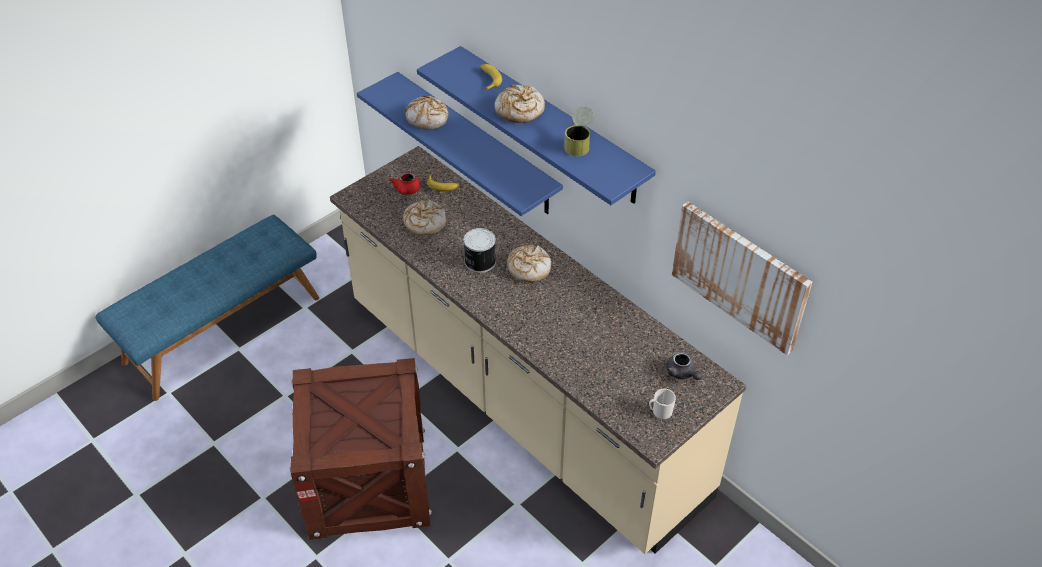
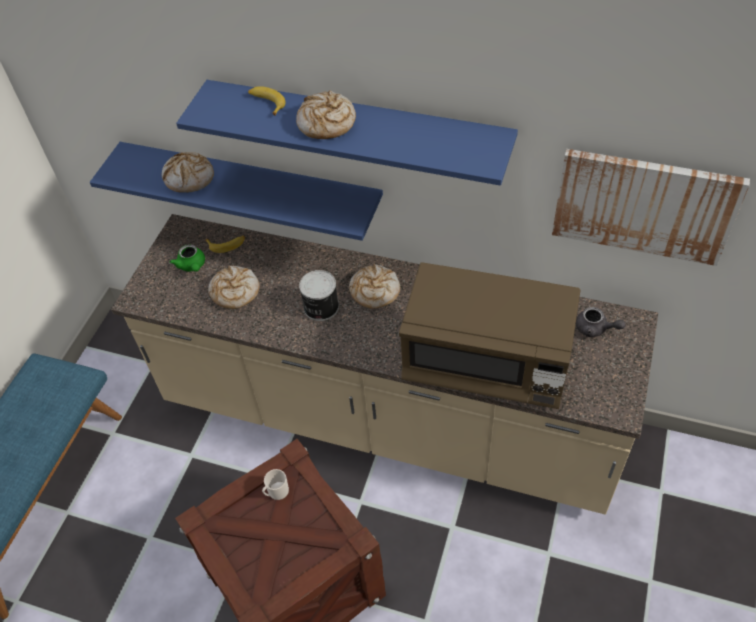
camera: 25 degrees left, 5 degrees up
(407, 190) = (192, 266): red teapot -> green teapot
(575, 358) = (486, 363): none -> brown microwave
(579, 143) = (418, 133): can -> none
(660, 412) = (605, 378): mug -> mug (276, 492)

